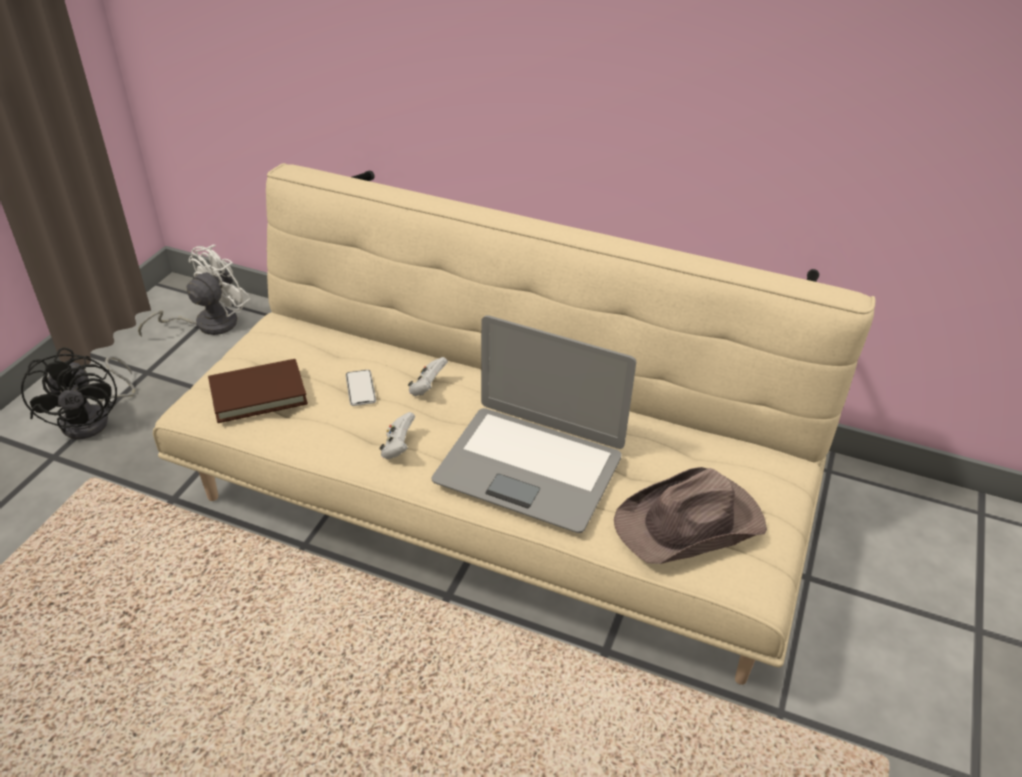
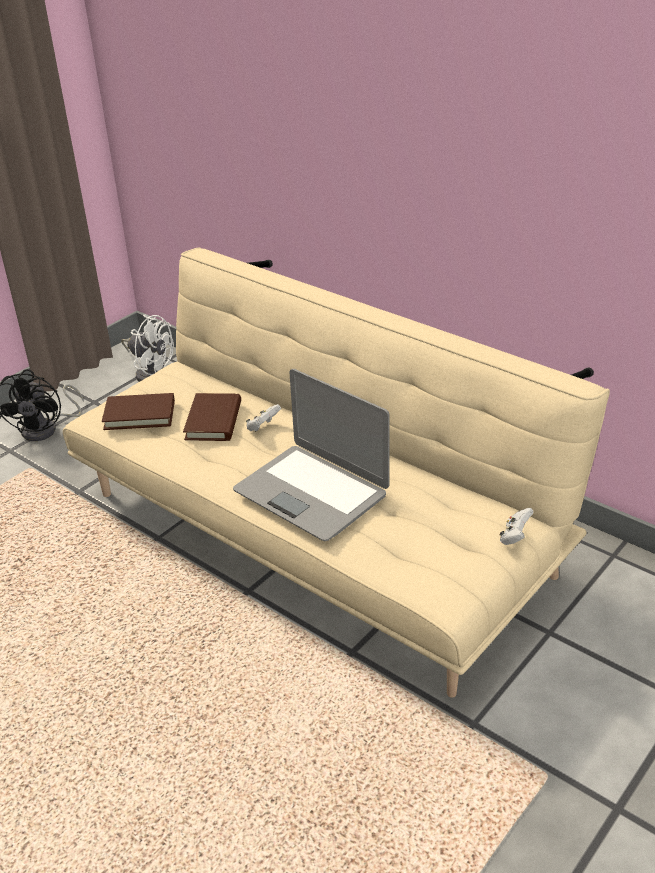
camera: 20 degrees right, 5 degrees down
(207, 324) = (151, 372): white fan -> white fan turned 60 degrees clockwise
(360, 388) = (213, 421): phone -> brown book
(398, 447) = (221, 464): white game controller -> white game controller (514, 537)
(691, 524) = (417, 551): brown hat -> none

